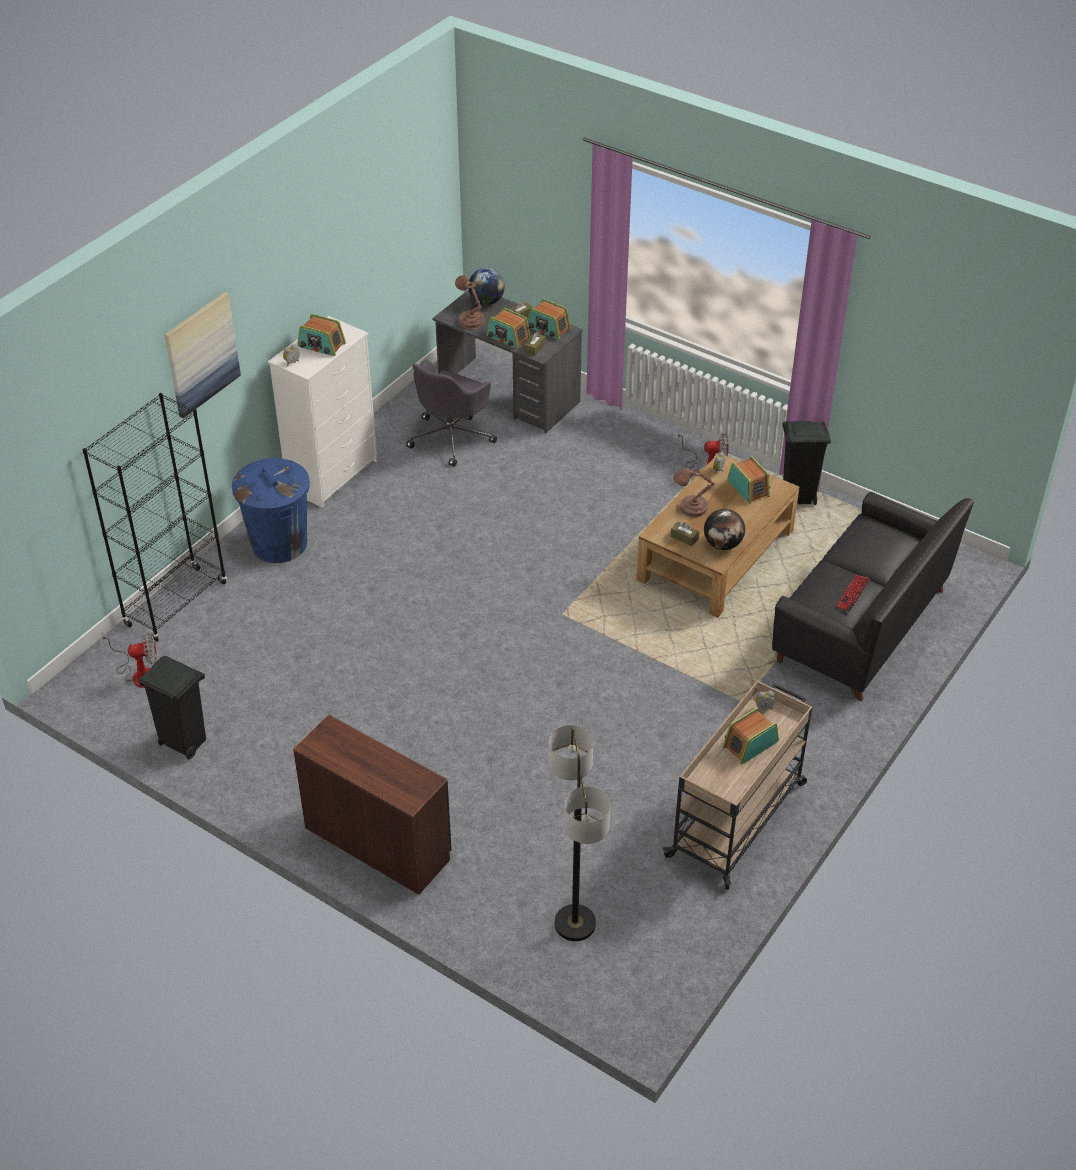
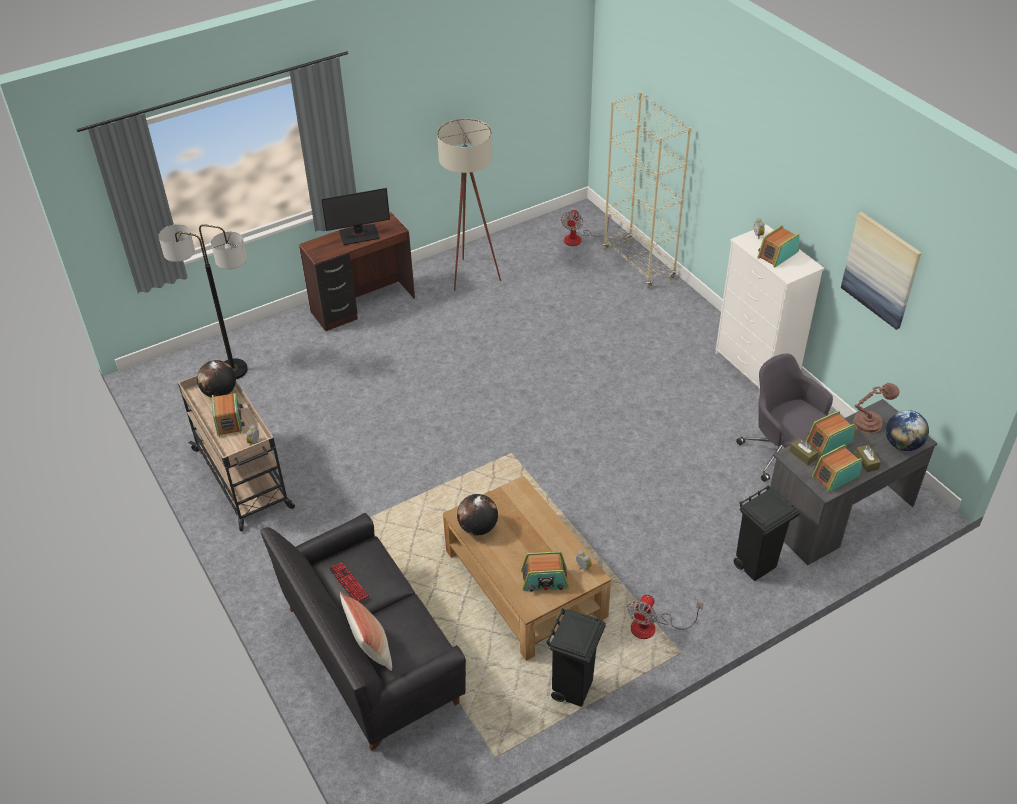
camera: 115 degrees right, 0 degrees up
(176, 604) = (639, 264): black bookcase -> beige bookcase
(183, 743) = (503, 246): black trash can -> black trash can (756, 565)
(201, 354) = (729, 147): picture -> picture (881, 270)
(259, 756) = (471, 273): none -> beige floor lamp
(279, 543) = (681, 322): blue trash can -> none
(362, 760) = (359, 234): none -> monitor
(684, 538) = (503, 504): brown tissue box -> none
(691, 508) = (539, 524): brown table lamp -> none
(715, 775) = (220, 393): none -> globe
(900, 557) = (371, 648): none -> pillow

